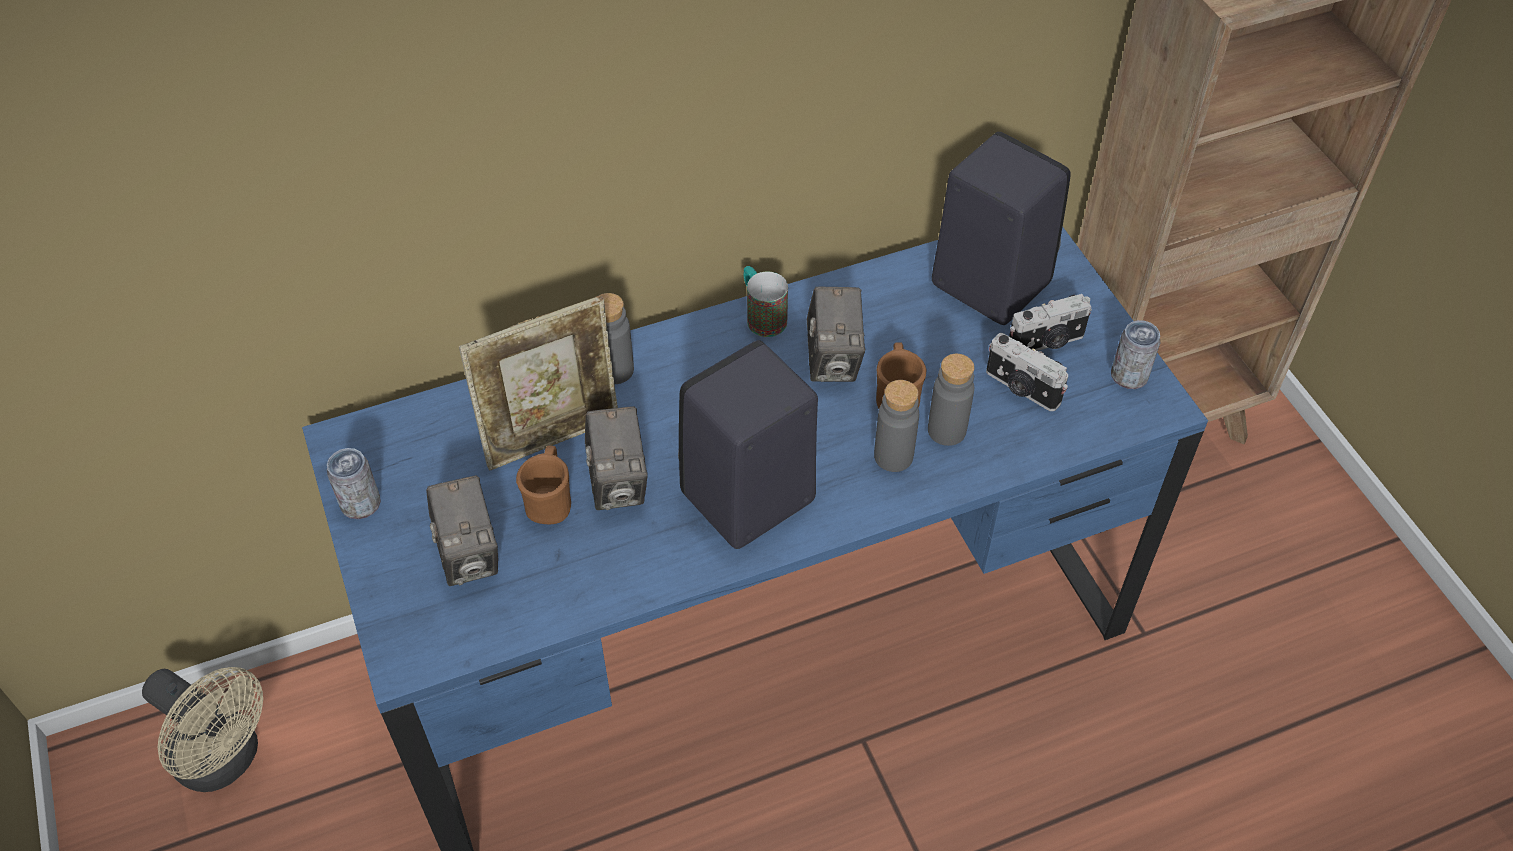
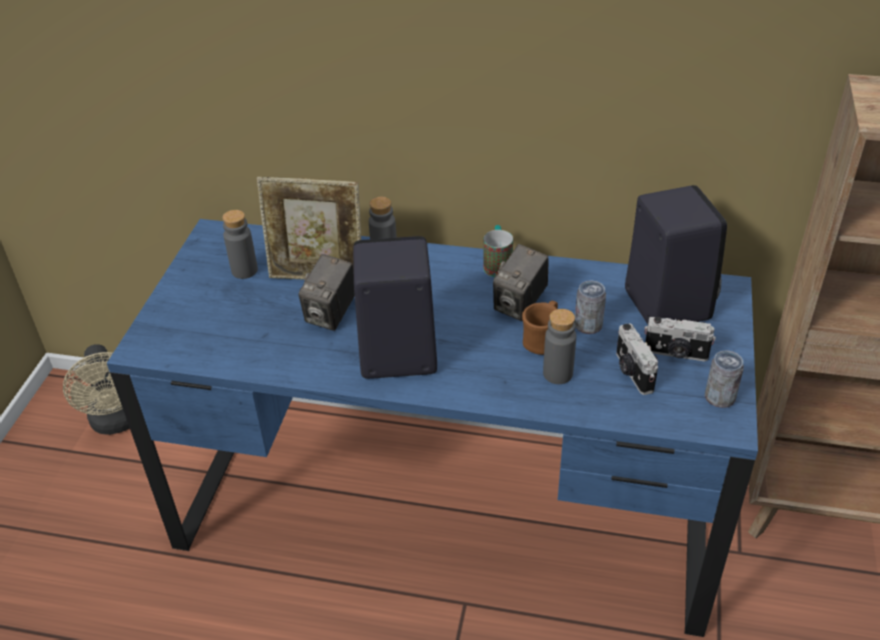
camera: 35 degrees right, 10 degrees down
(361, 504) = (191, 266): can -> can (588, 326)
(469, 554) = (220, 314): camera -> none
(550, 501) = (286, 307): brown mug -> none
(893, 456) = (508, 373): grey bottle -> grey bottle (244, 270)

